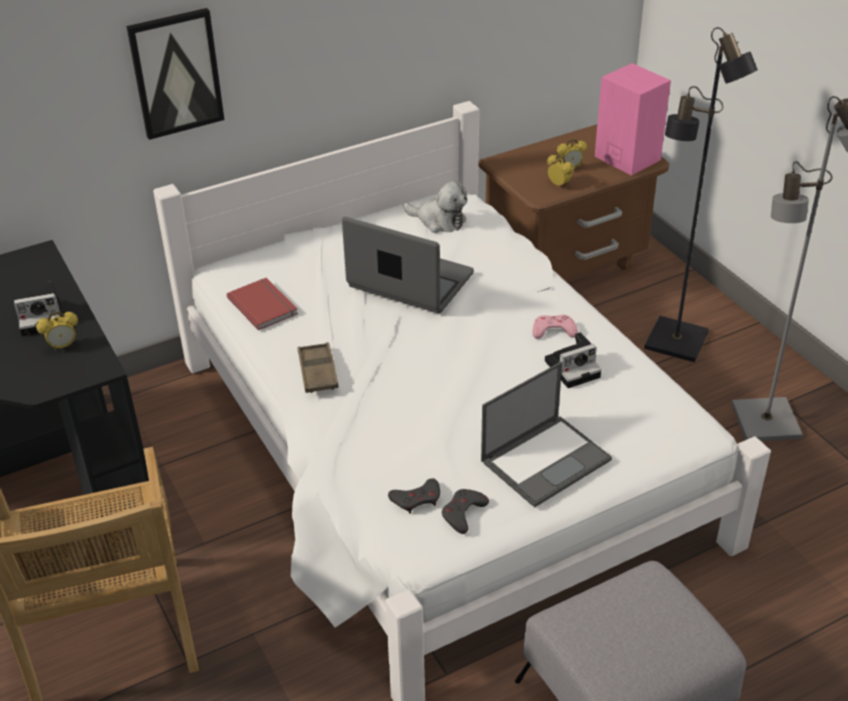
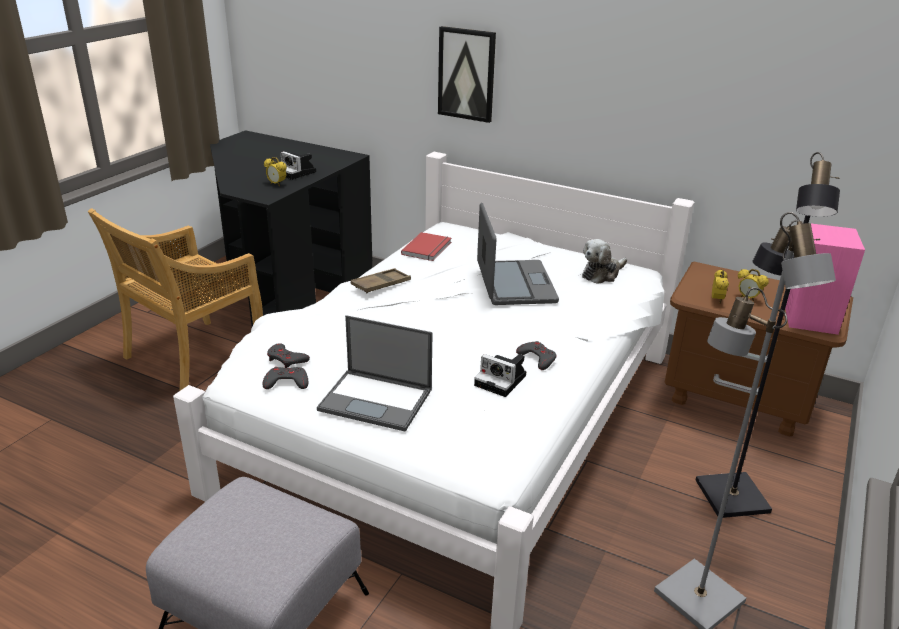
camera: 55 degrees right, 10 degrees down
(439, 221) = (602, 274): plush toy -> plush toy turned 60 degrees clockwise
(553, 330) = (537, 358): pink game controller -> grey game controller

